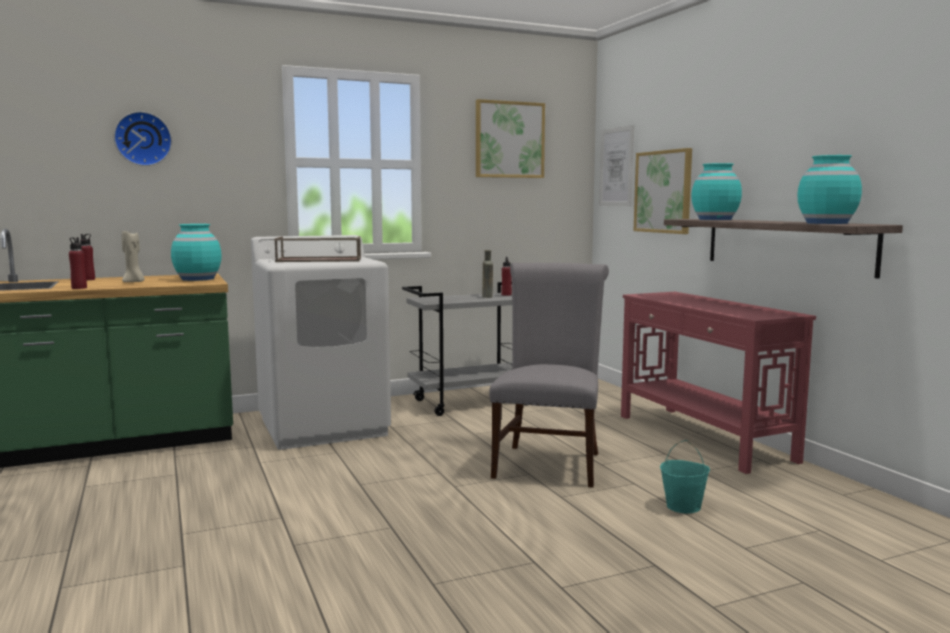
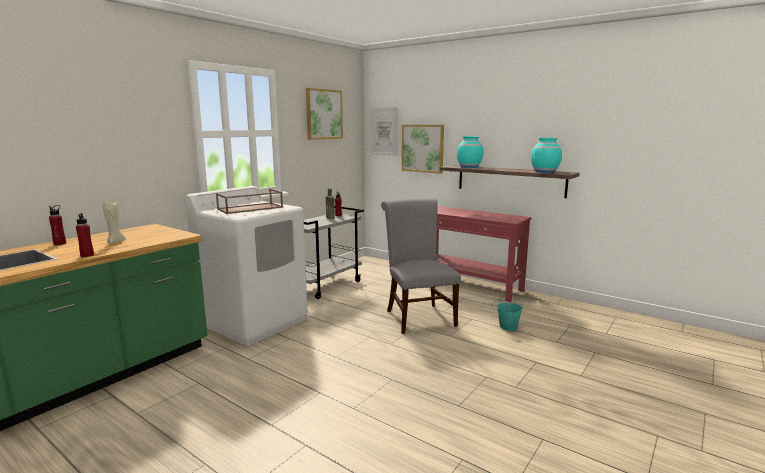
camera: 30 degrees left, 5 degrees up
(143, 139) = (86, 120): wall clock -> none
(198, 279) = (160, 232): turquoise vase -> none

